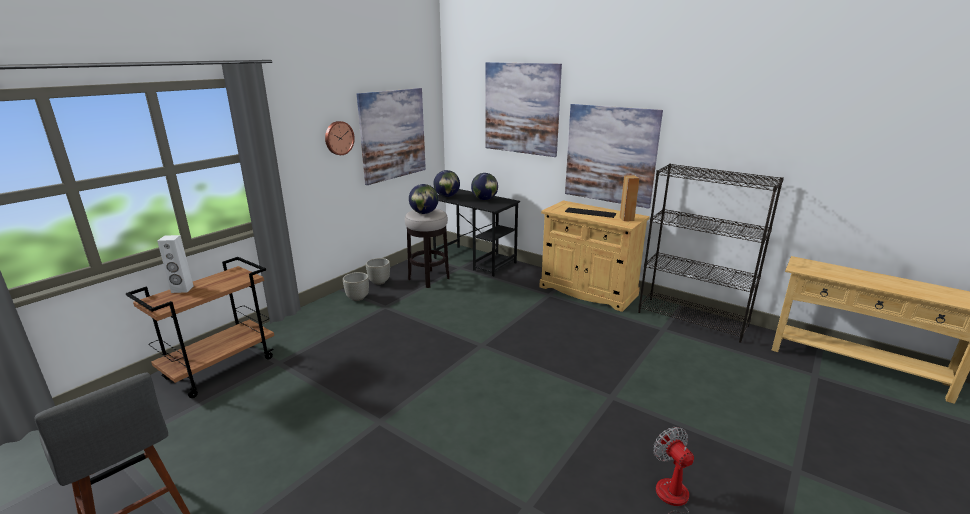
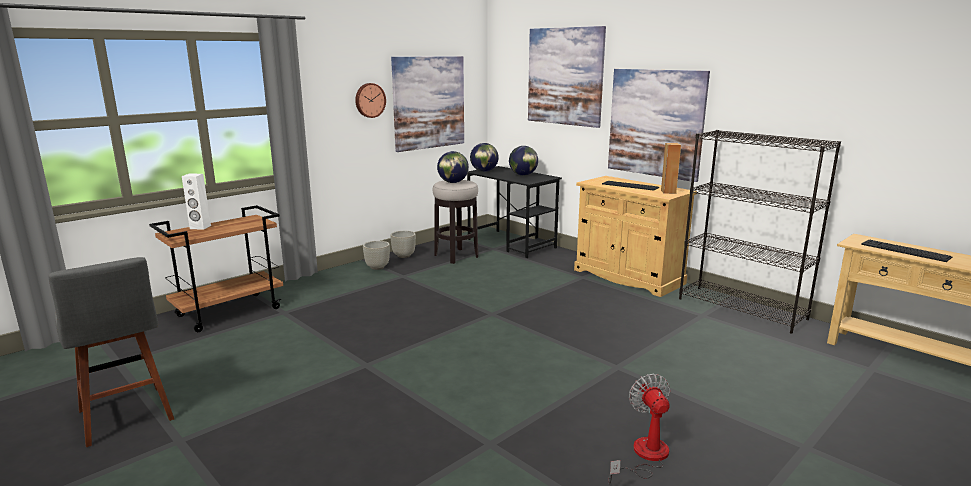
camera: 10 degrees right, 5 degrees down
(841, 274) = (905, 250): none -> keyboard

